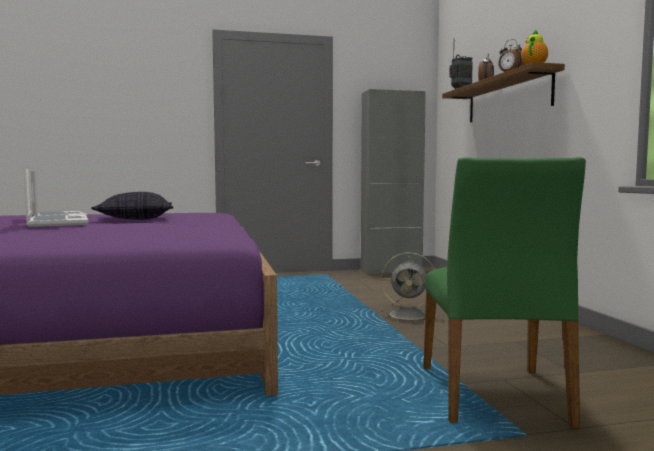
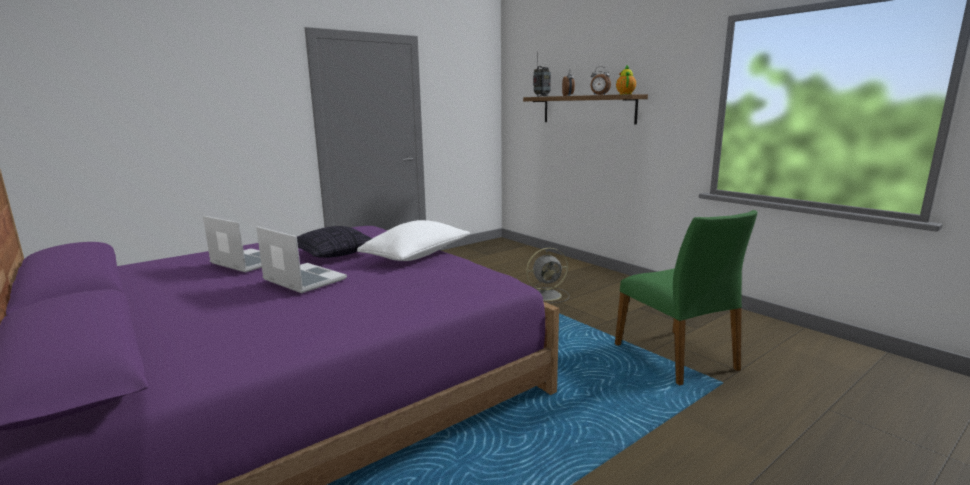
camera: 25 degrees left, 10 degrees up
(196, 222) = (417, 256): none -> white pillow
(391, 271) = (476, 247): grey cabinet -> none

